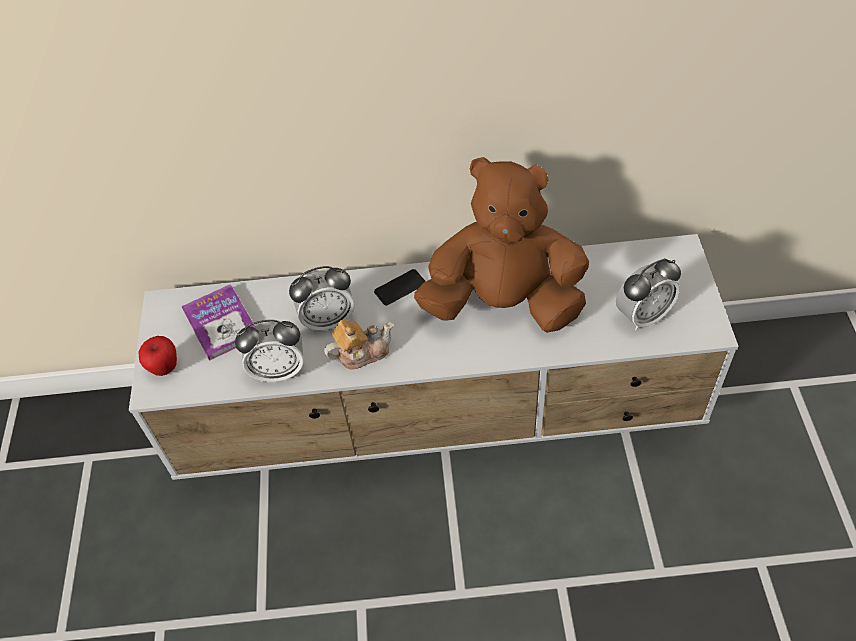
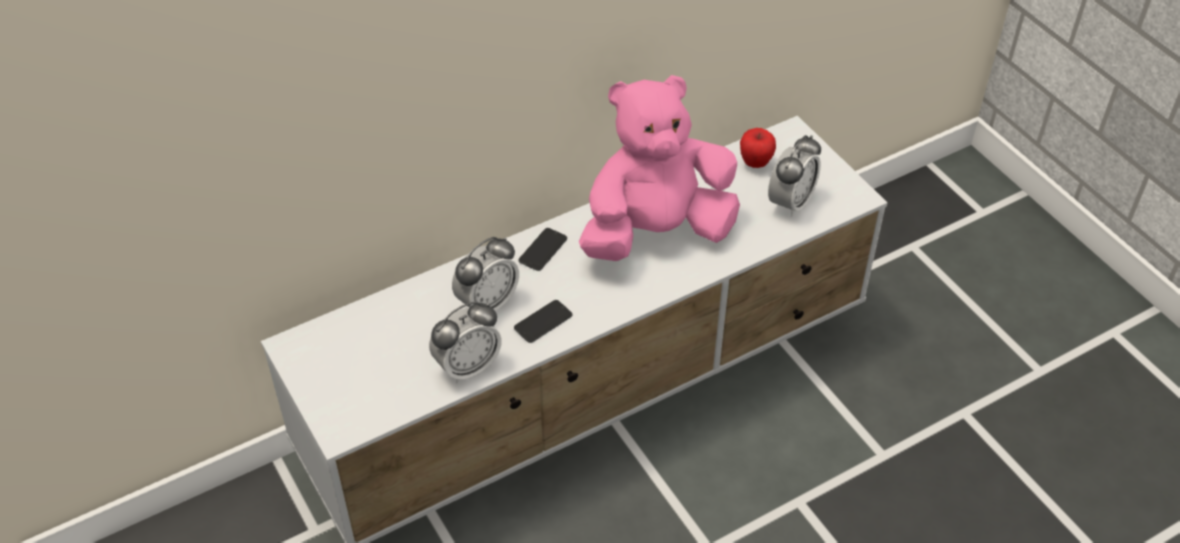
camera: 30 degrees left, 5 degrees down
(164, 368) = (339, 406): apple -> apple (755, 163)
(221, 323) = (373, 344): book -> none
(362, 353) = (543, 322): teapot -> phone
(504, 303) = (656, 232): brown plush toy -> pink plush toy

